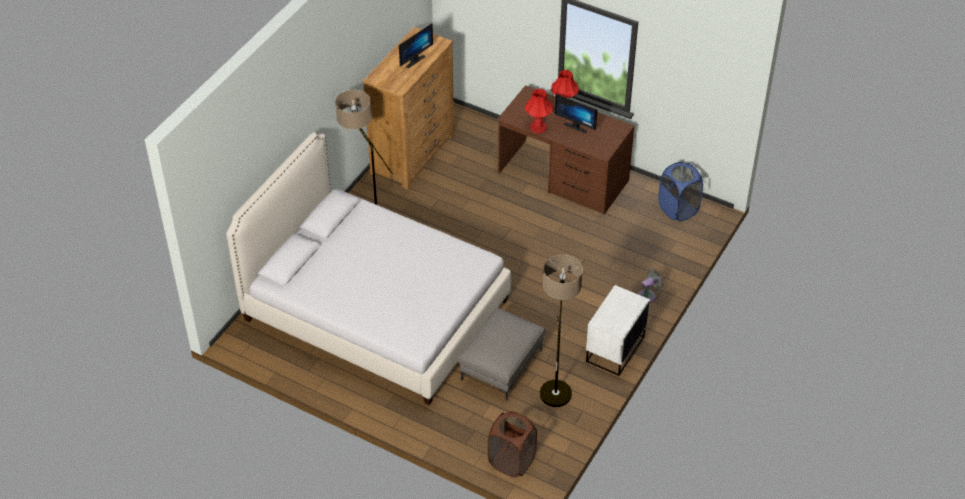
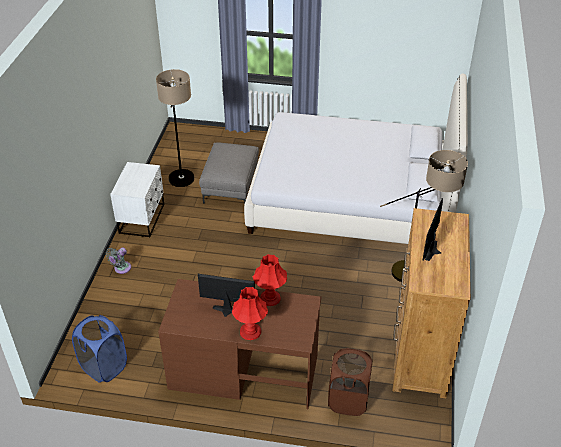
camera: 160 degrees right, 5 degrees down
(511, 461) = (198, 136): brown laundry basket -> brown laundry basket (348, 400)

